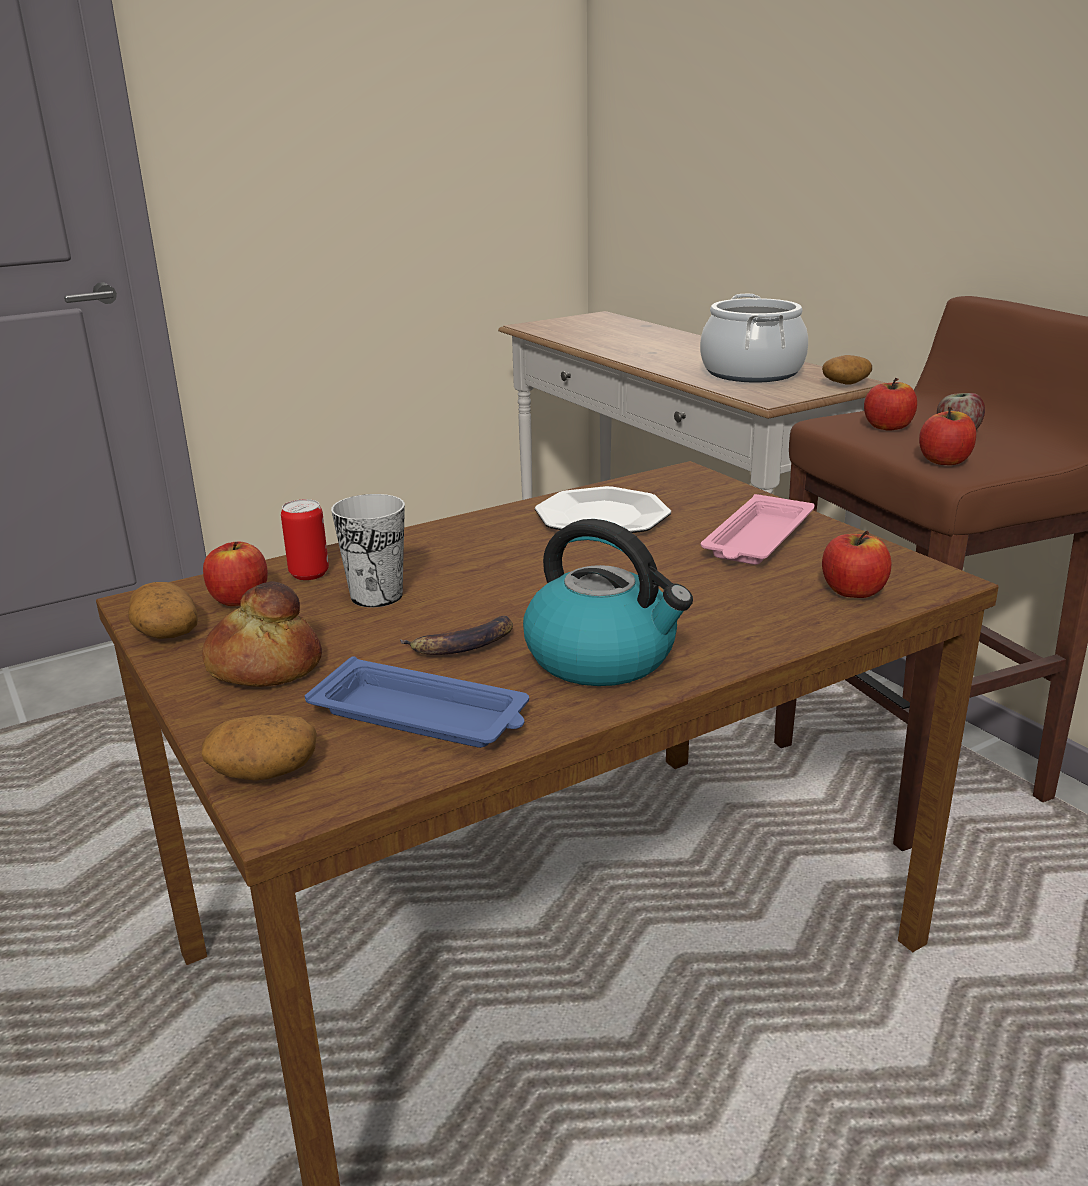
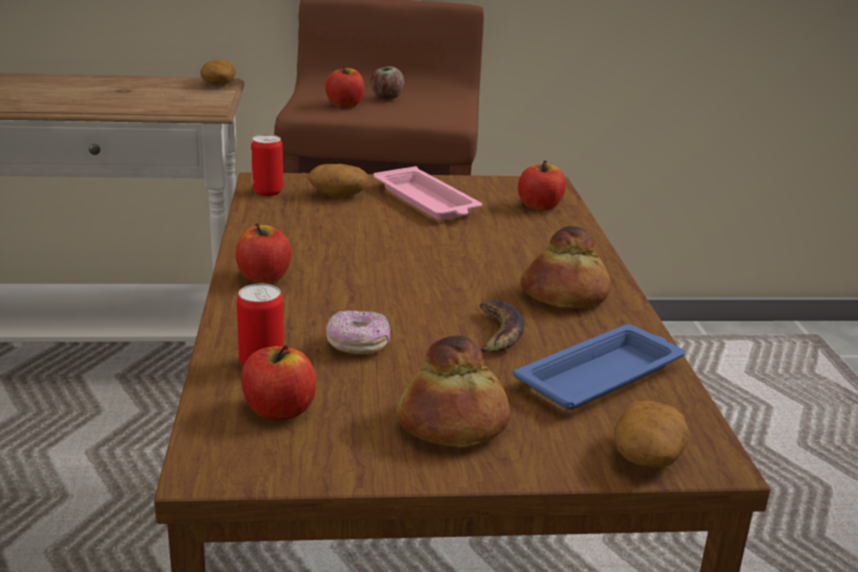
camera: 65 degrees left, 0 degrees up
(165, 631) = (311, 464): potato -> potato (338, 195)
(376, 596) = (357, 346): cup -> donut
(602, 516) = (309, 228): plate -> none
(603, 657) = (564, 295): kettle -> bread
(659, 481) = (268, 192): none -> can
(752, 373) = (131, 93): cooking pot -> none
(944, 461) = (430, 115): apple -> apple (264, 277)

